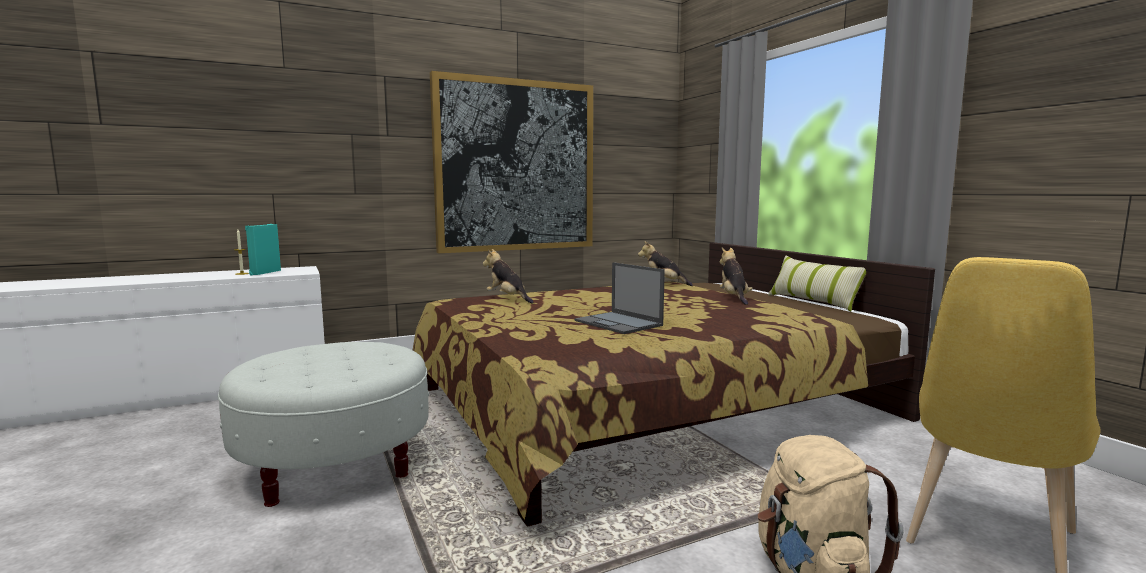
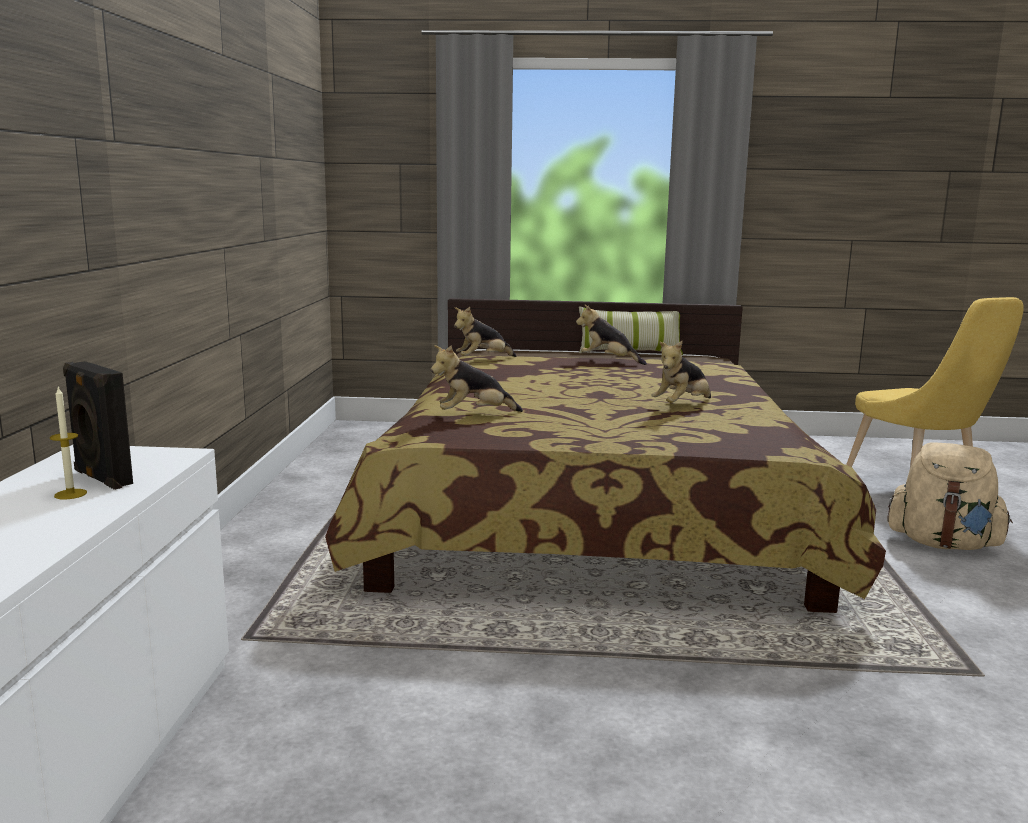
camera: 60 degrees left, 5 degrees up
(264, 273) = (101, 478): turquoise speaker -> black speaker
(335, 464) = (603, 693): white ottoman -> none
(516, 166) = (232, 198): picture -> none
(619, 323) = (682, 405): laptop -> plush toy

